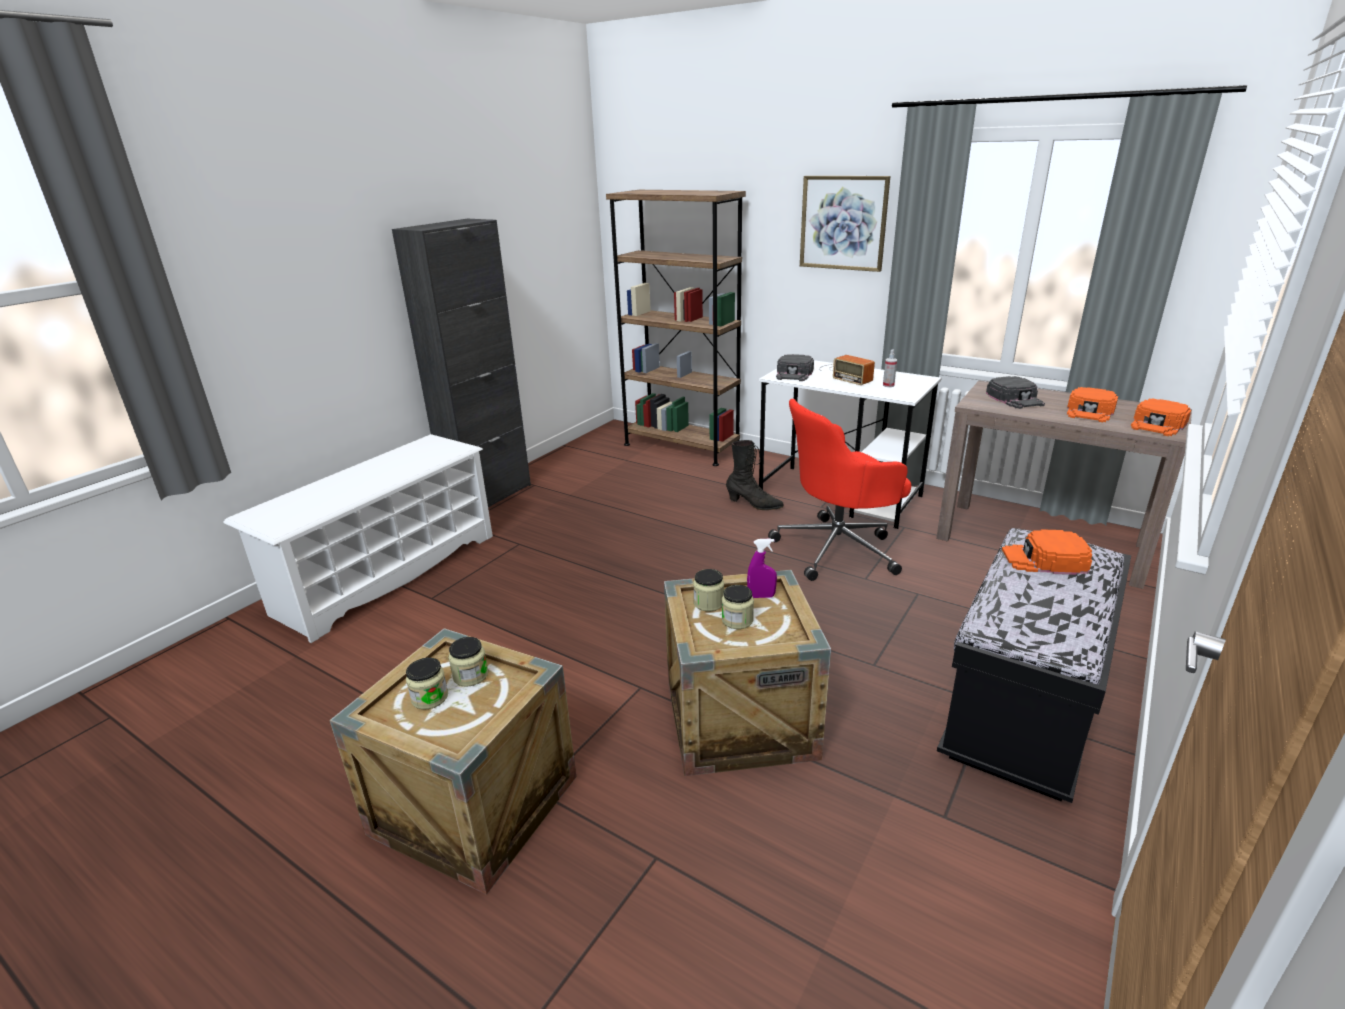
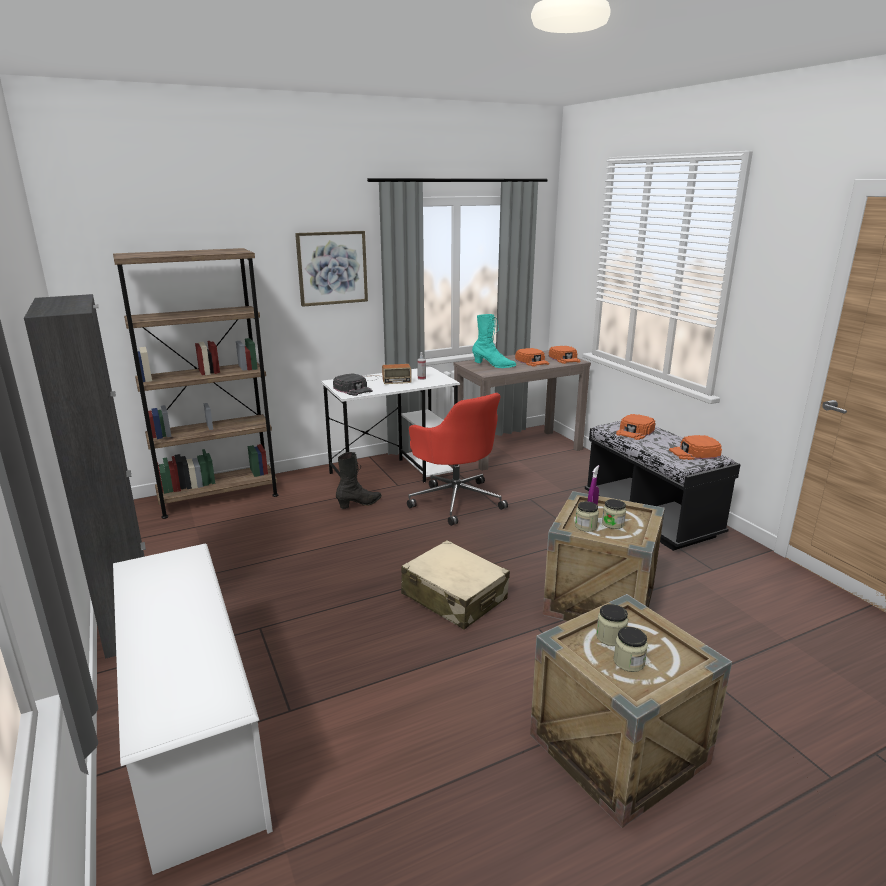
camera: 60 degrees left, 5 degrees down
(647, 616) = (454, 597): none -> beige suitcase
(838, 549) = (456, 500): red office chair -> red office chair turned 45 degrees counterclockwise
(1015, 399) = (493, 365): black cap -> turquoise boot
(1047, 628) = (694, 453): none -> orange cap

